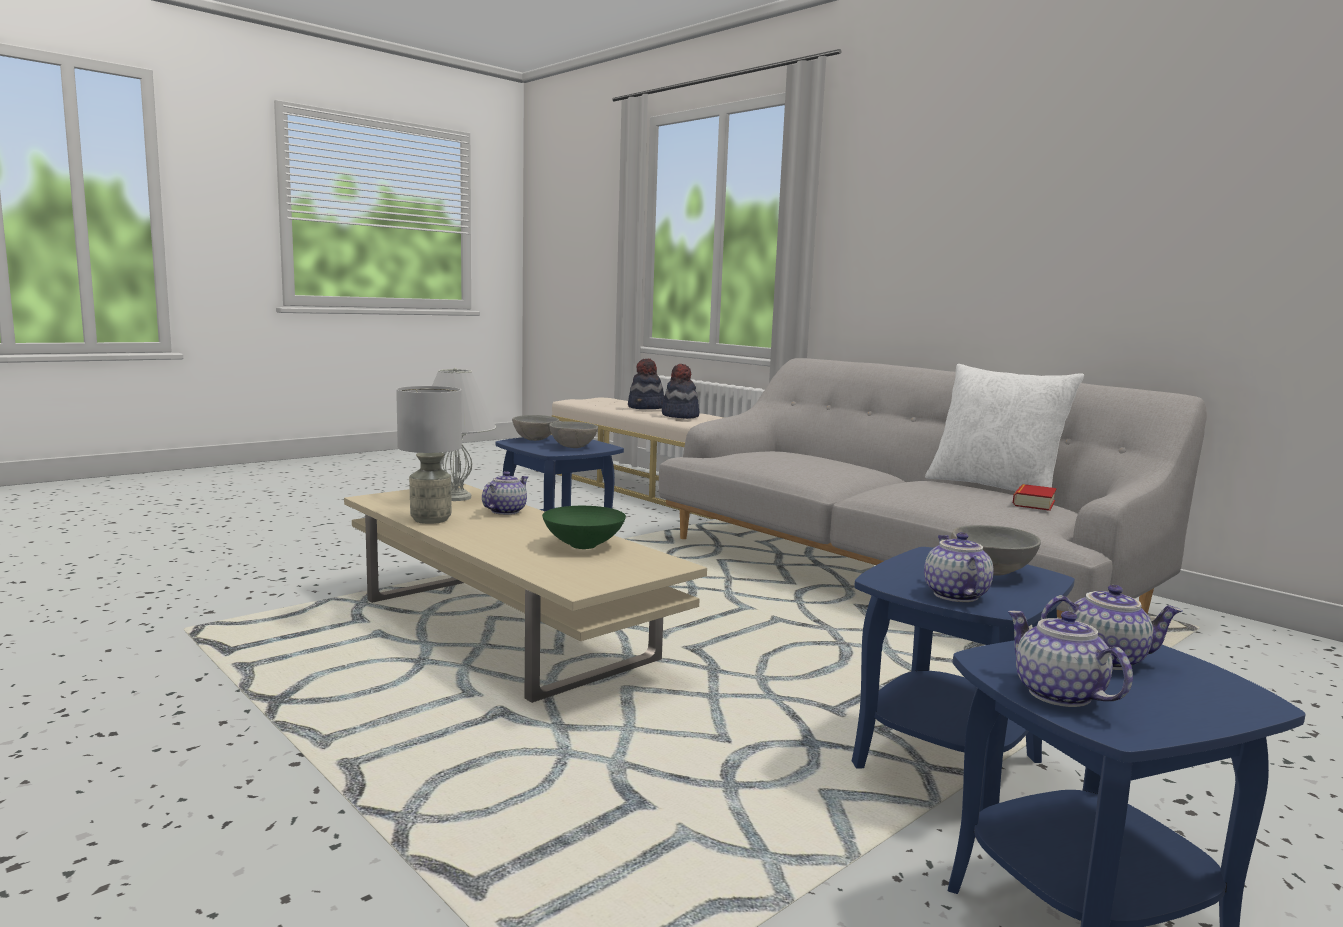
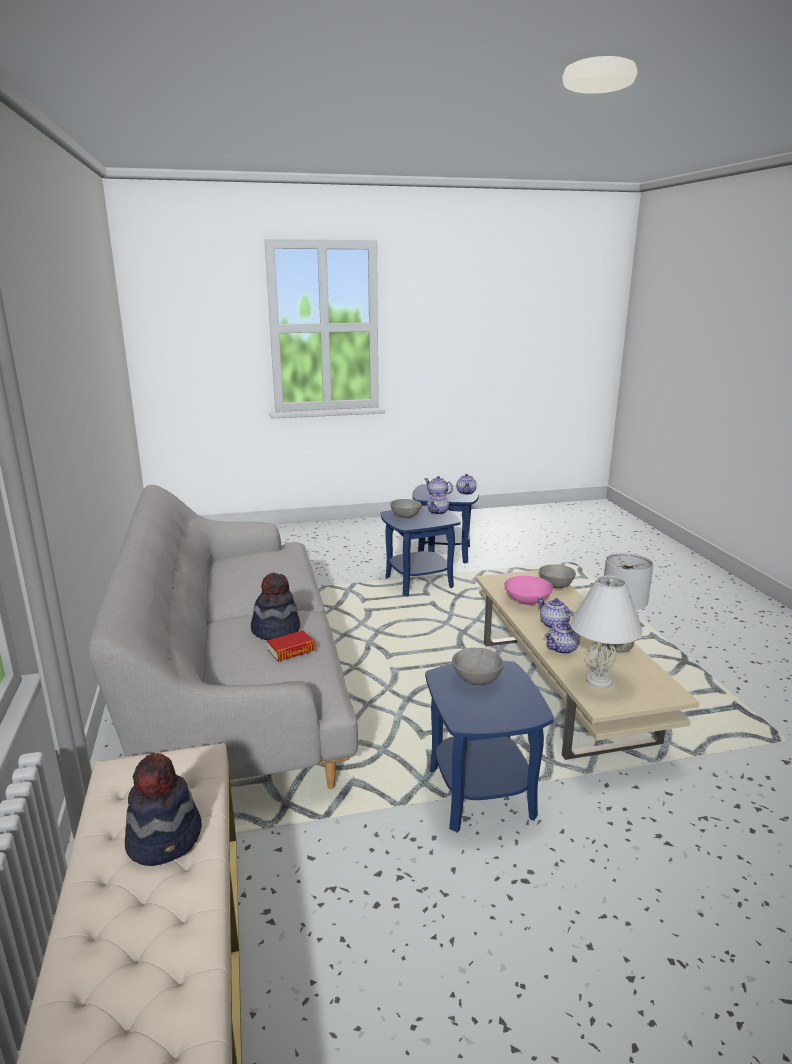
camera: 150 degrees left, 10 degrees up
(527, 528) = (553, 625): none -> teapot
(536, 439) = (504, 714): grey bowl -> grey bowl (555, 586)
(582, 545) = (528, 601): green bowl -> pink bowl
(646, 408) = (122, 956): hat -> hat (276, 630)
(994, 487) = (212, 580): white pillow -> none
(1034, 503) = (248, 557): book -> book (291, 650)

